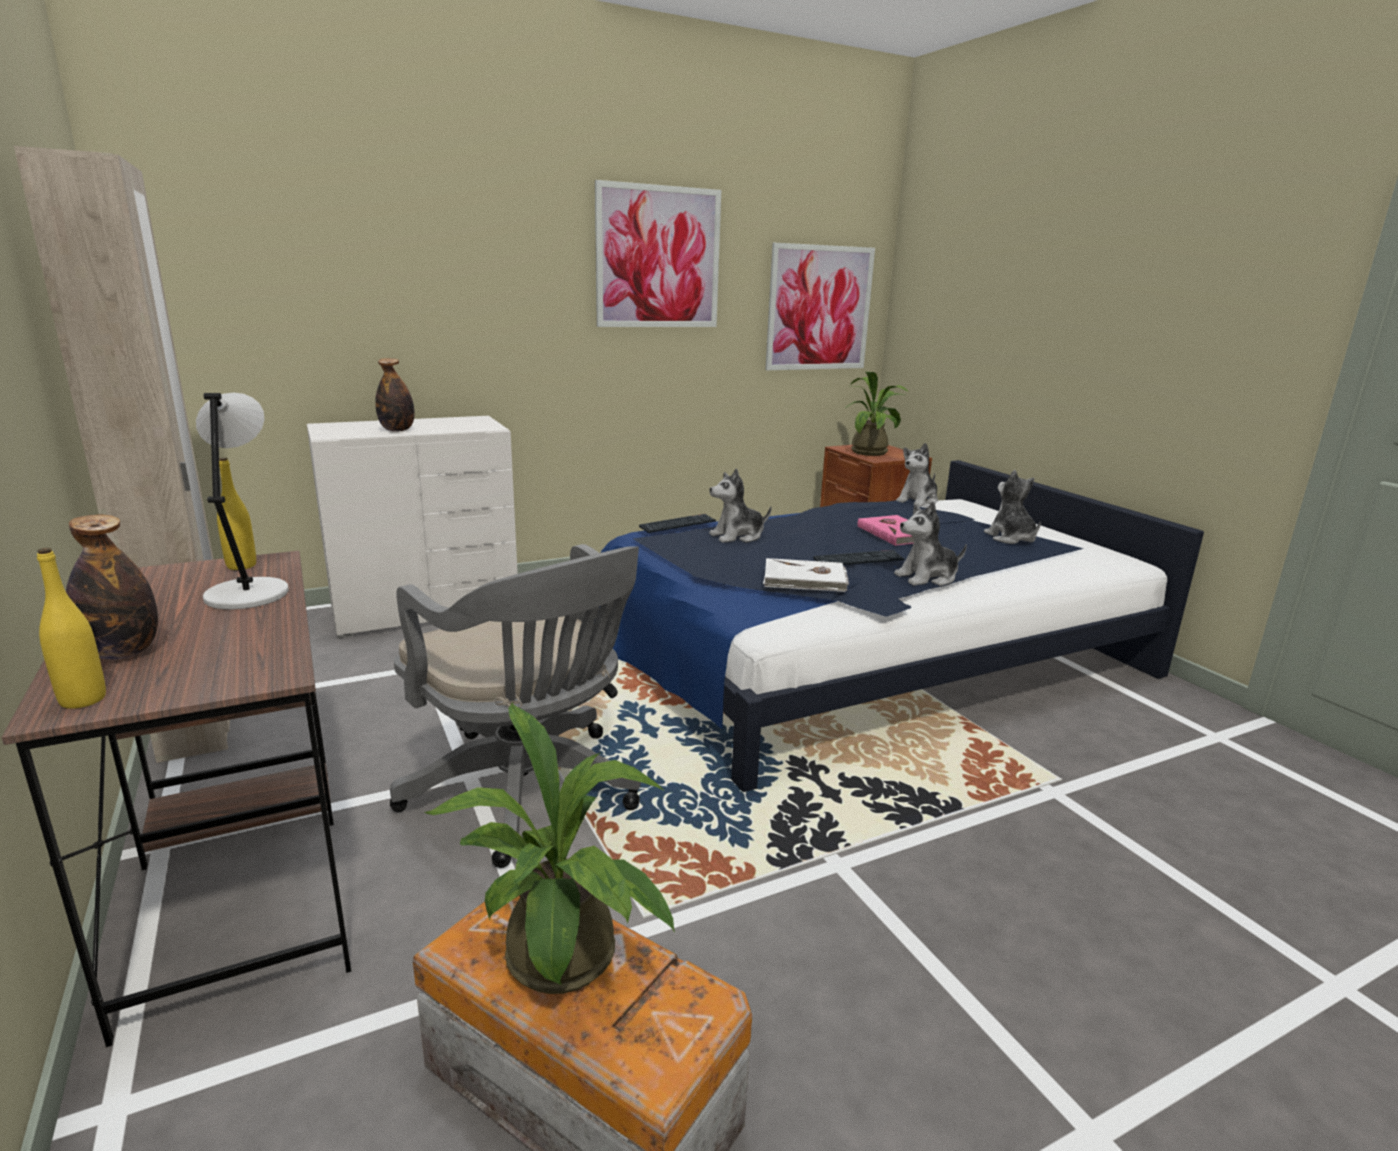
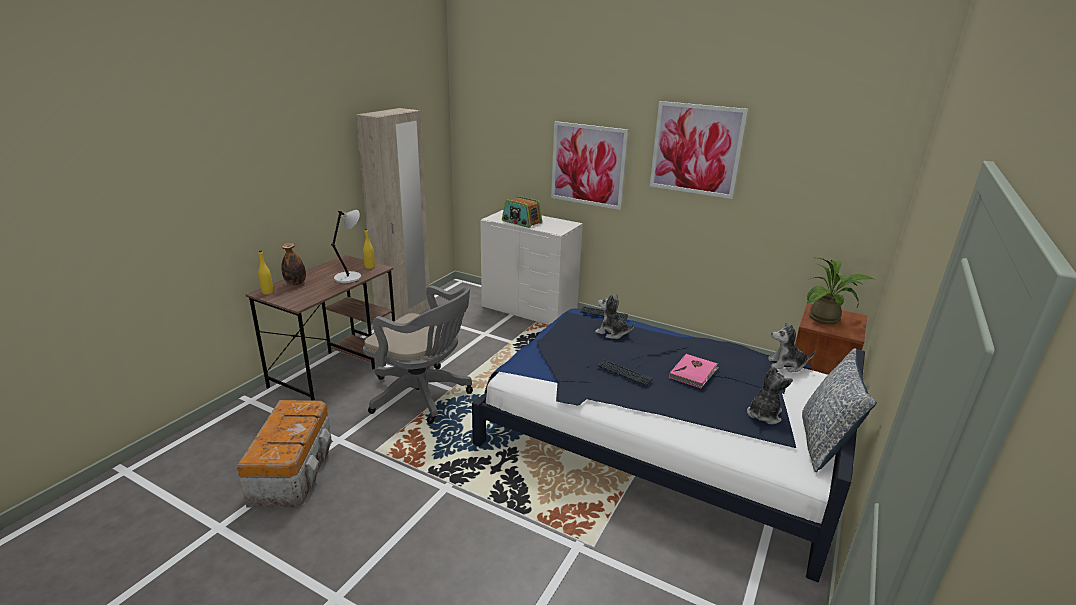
camera: 55 degrees right, 5 degrees up
(397, 430) = (521, 222): bottle -> radio
(529, 794) = (423, 396): grey office chair -> grey office chair turned 75 degrees counterclockwise
(562, 968) = (285, 424): potted plant -> none
(805, 580) = (569, 366): white book -> none
(819, 308) = (828, 199): picture -> picture (588, 165)
(927, 578) = (632, 400): plush toy -> none
(1076, 539) = (824, 443): none -> pillow

